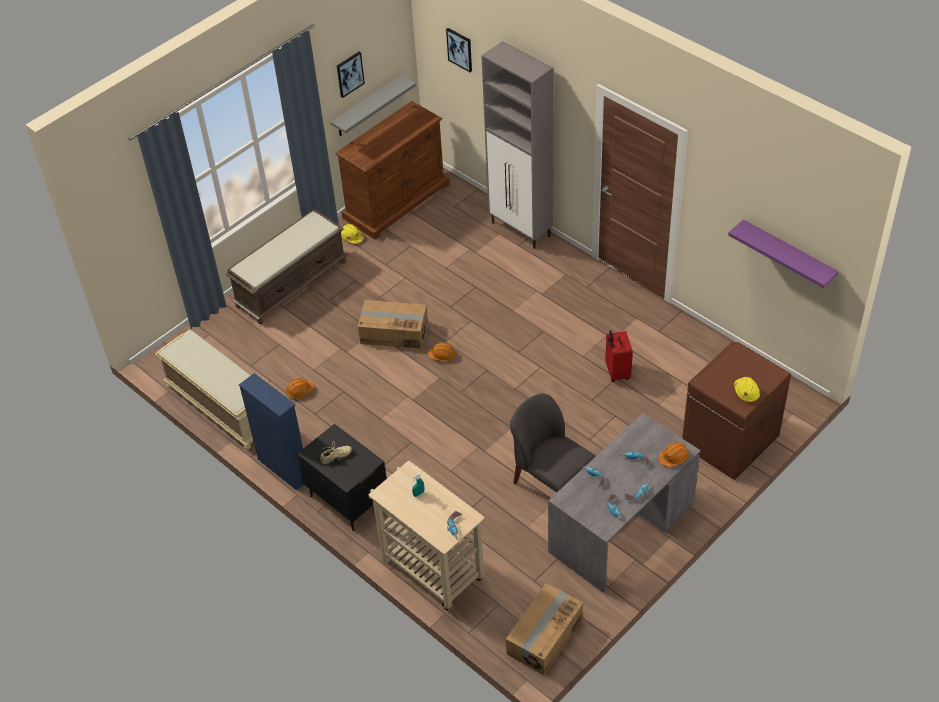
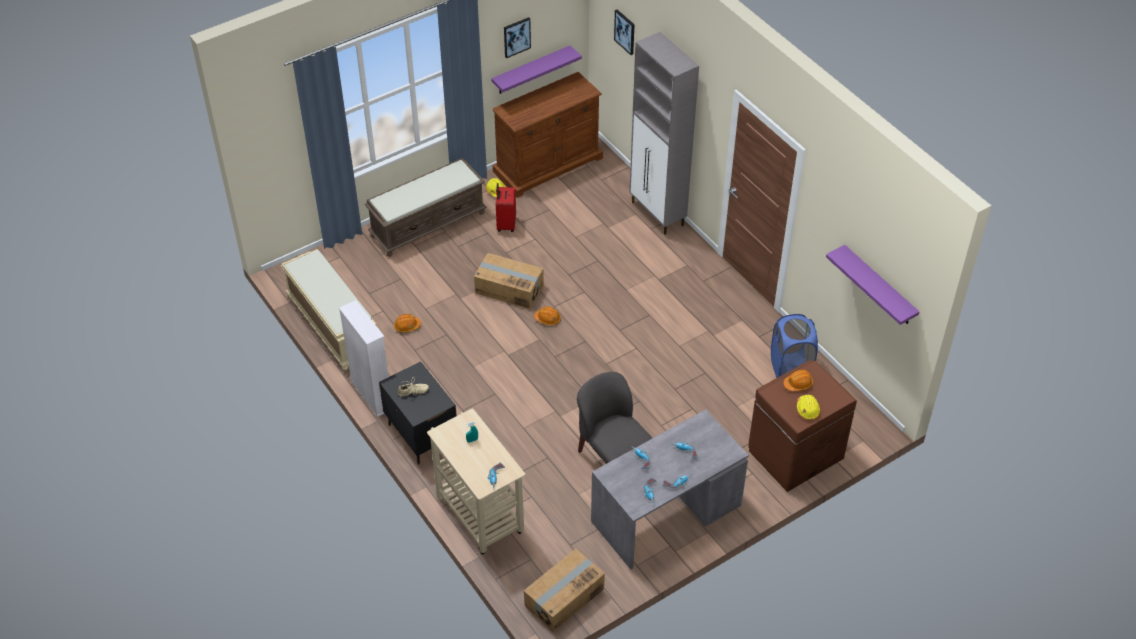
camera: 10 degrees right, 0 degrees up
(283, 469) = (372, 394): blue bookcase -> white bookcase
(367, 107) = (531, 70): grey shelf -> purple shelf
(616, 372) = (706, 367): red suitcase -> red suitcase (505, 224)
(673, 458) = (721, 457): orange hard hat -> orange hard hat (798, 384)
(699, 356) = (790, 368): none -> blue laundry basket

